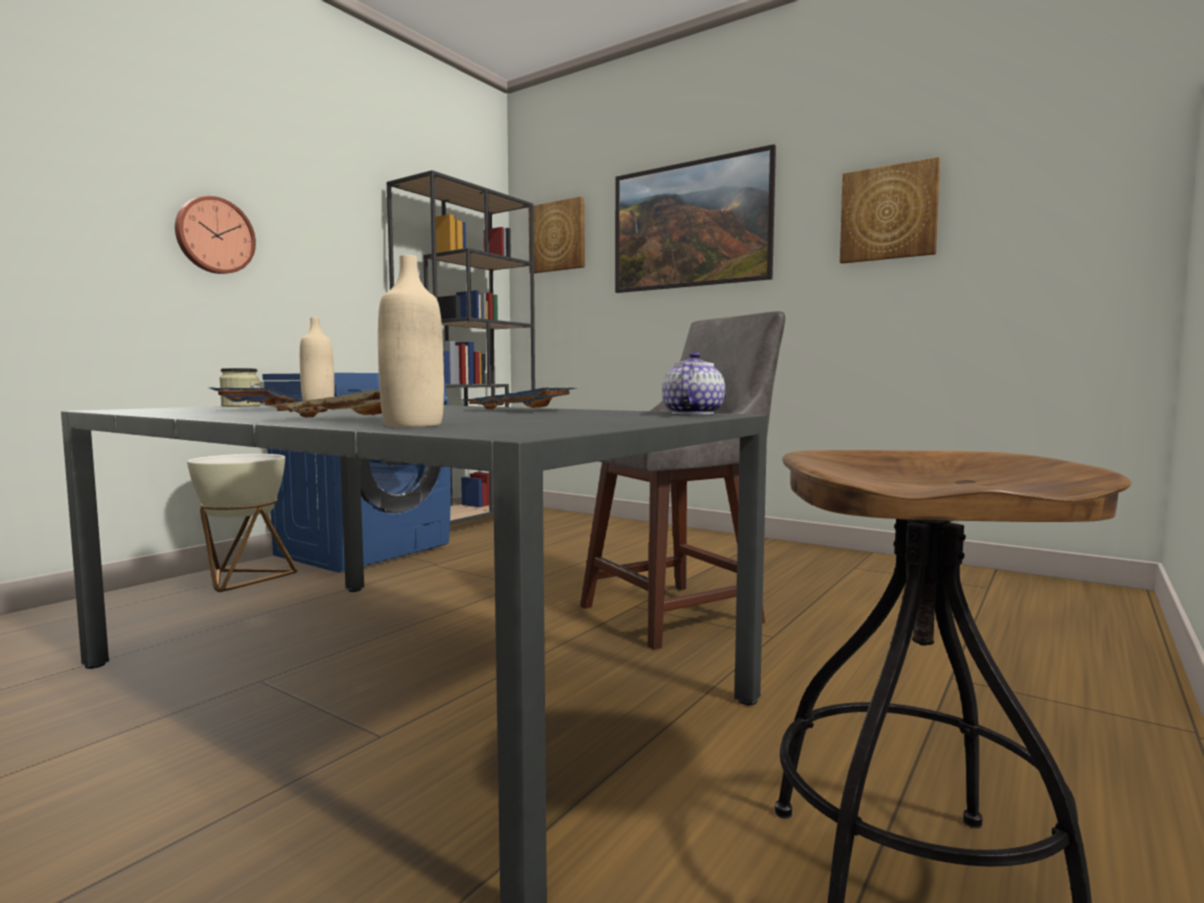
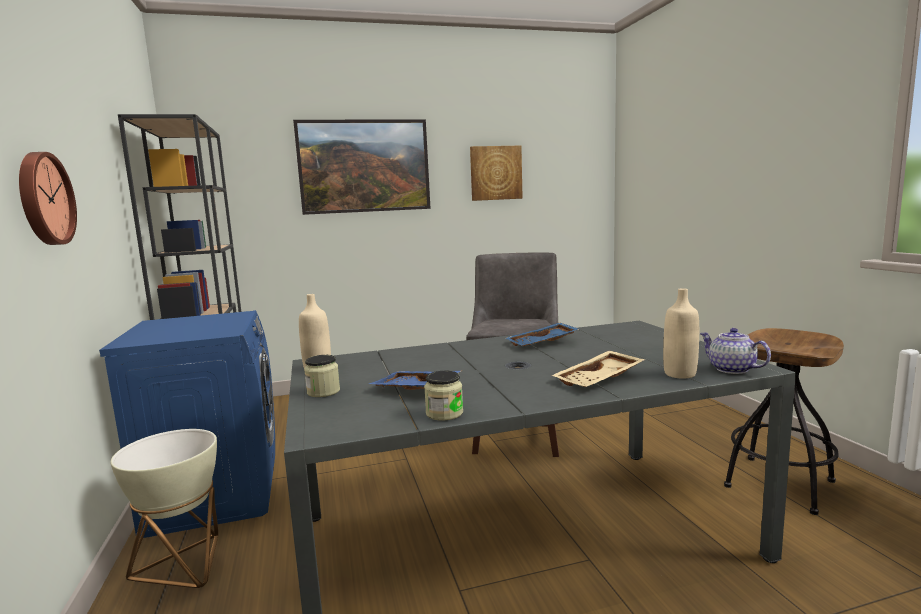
camera: 50 degrees left, 5 degrees up
(172, 413) = (444, 413): none -> jar
(558, 236) = (230, 163): picture -> none
(692, 413) = (625, 327): teapot -> teapot (731, 369)

